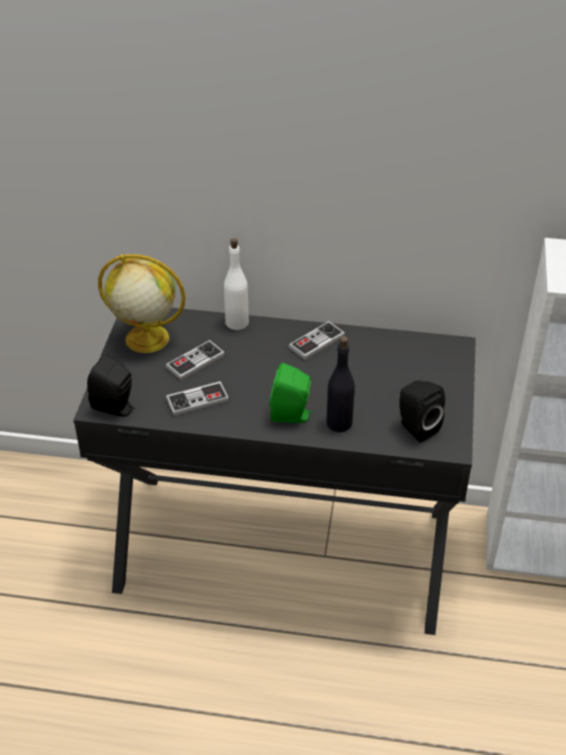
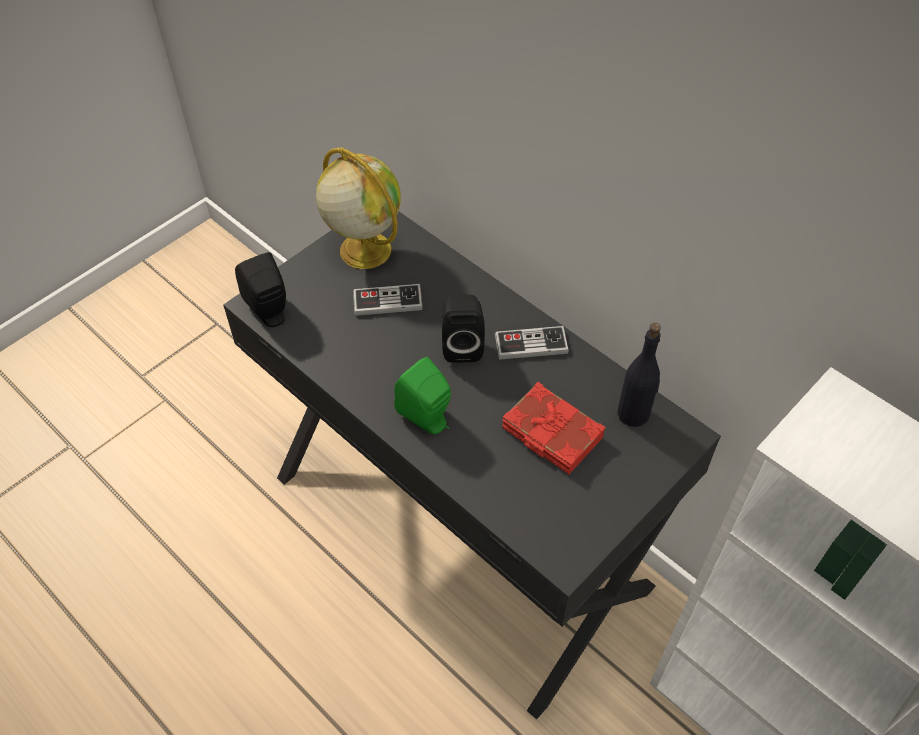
camera: 35 degrees right, 10 degrees up
(197, 400) = (351, 347): game controller -> none
(237, 322) = (469, 277): white bottle -> none
(339, 423) = (468, 456): black bottle -> black bottle (633, 414)
(378, 385) = (551, 434): none -> red book
(415, 427) = (546, 511): black speaker -> black speaker (462, 345)

